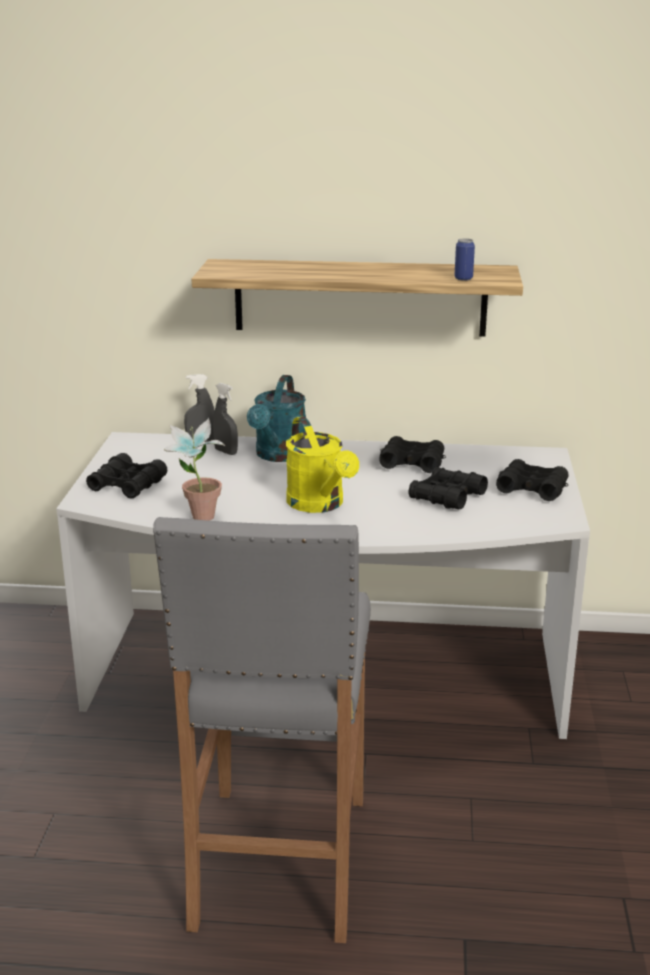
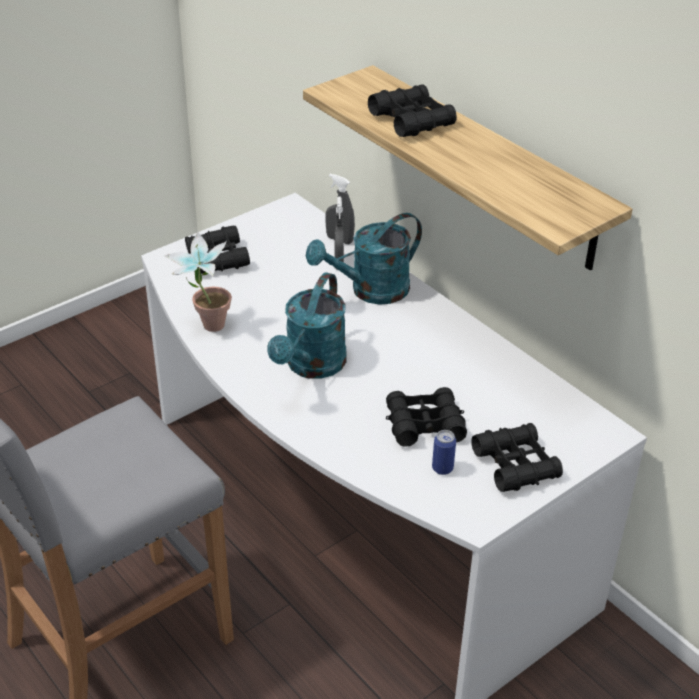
camera: 45 degrees right, 15 degrees up
(320, 505) = (312, 367): yellow watering can -> turquoise watering can
(412, 463) = (464, 366): black binoculars -> black binoculars (411, 120)
(463, 278) = (524, 204): can -> can (442, 468)

